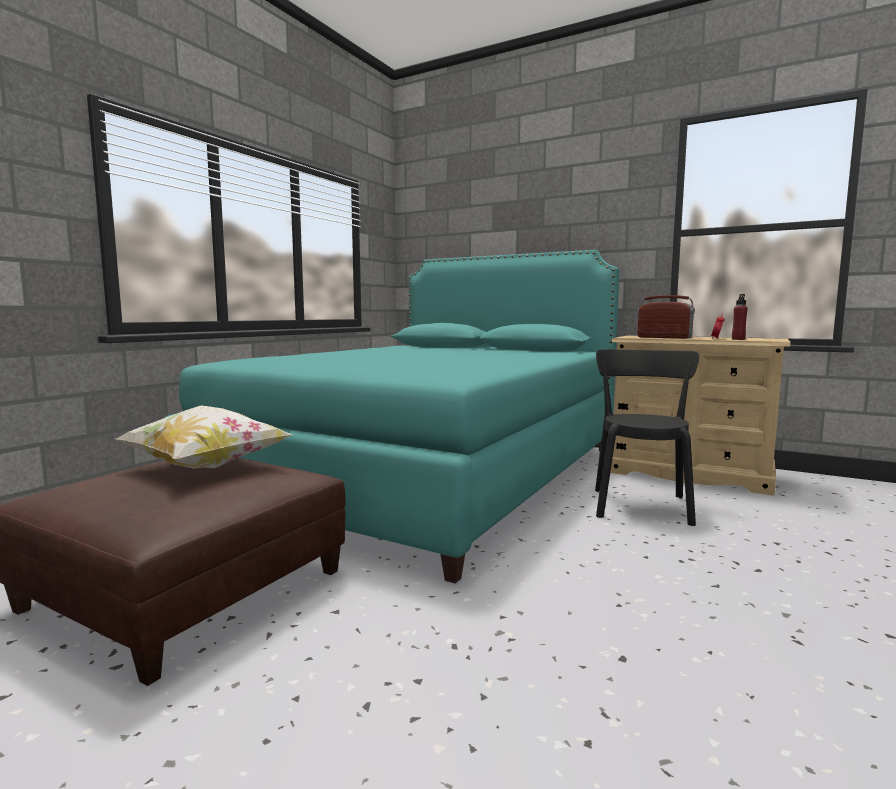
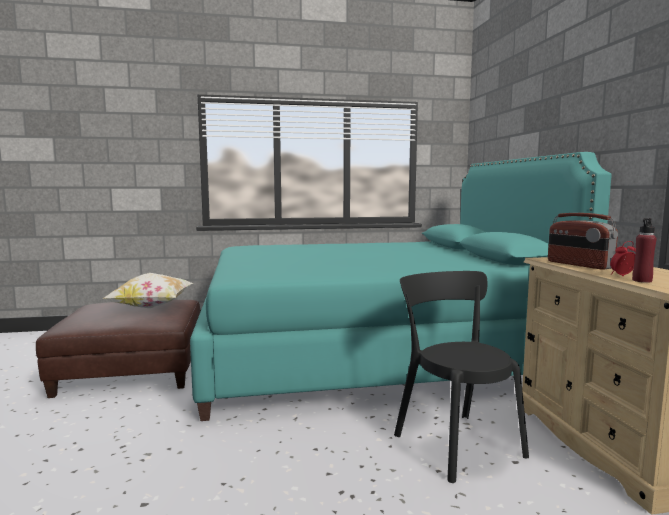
camera: 50 degrees right, 0 degrees up
(640, 504) = (454, 442): black chair -> black chair turned 90 degrees counterclockwise
(664, 337) = (579, 265): radio -> radio turned 150 degrees clockwise

